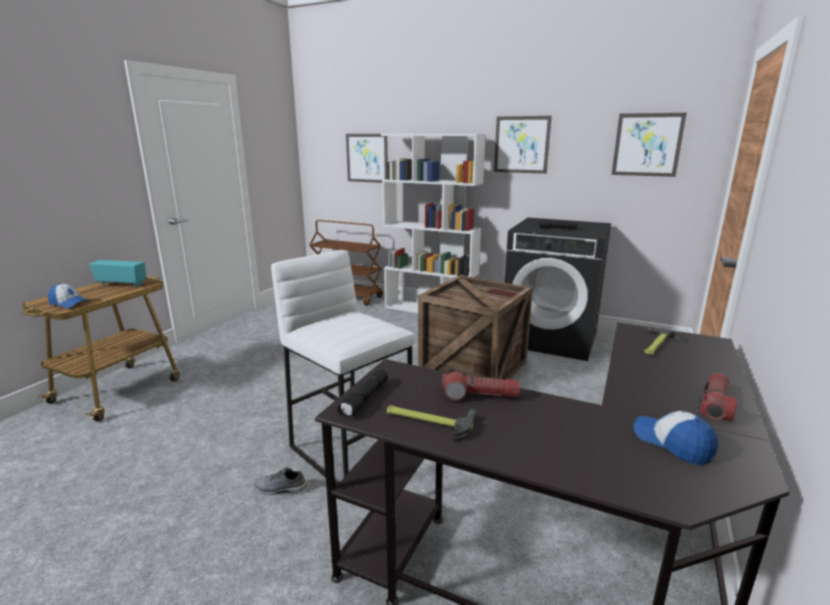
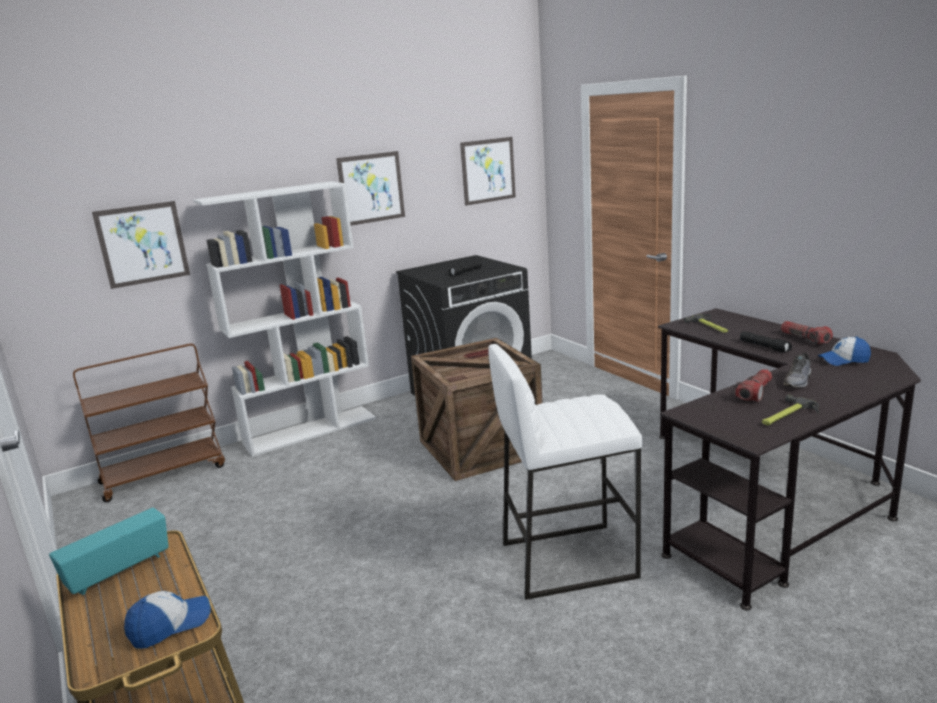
camera: 55 degrees left, 0 degrees up
(280, 489) = (600, 619): grey shoe -> grey shoe (798, 381)
(365, 399) = (737, 431): black flashlight -> black flashlight (765, 347)

